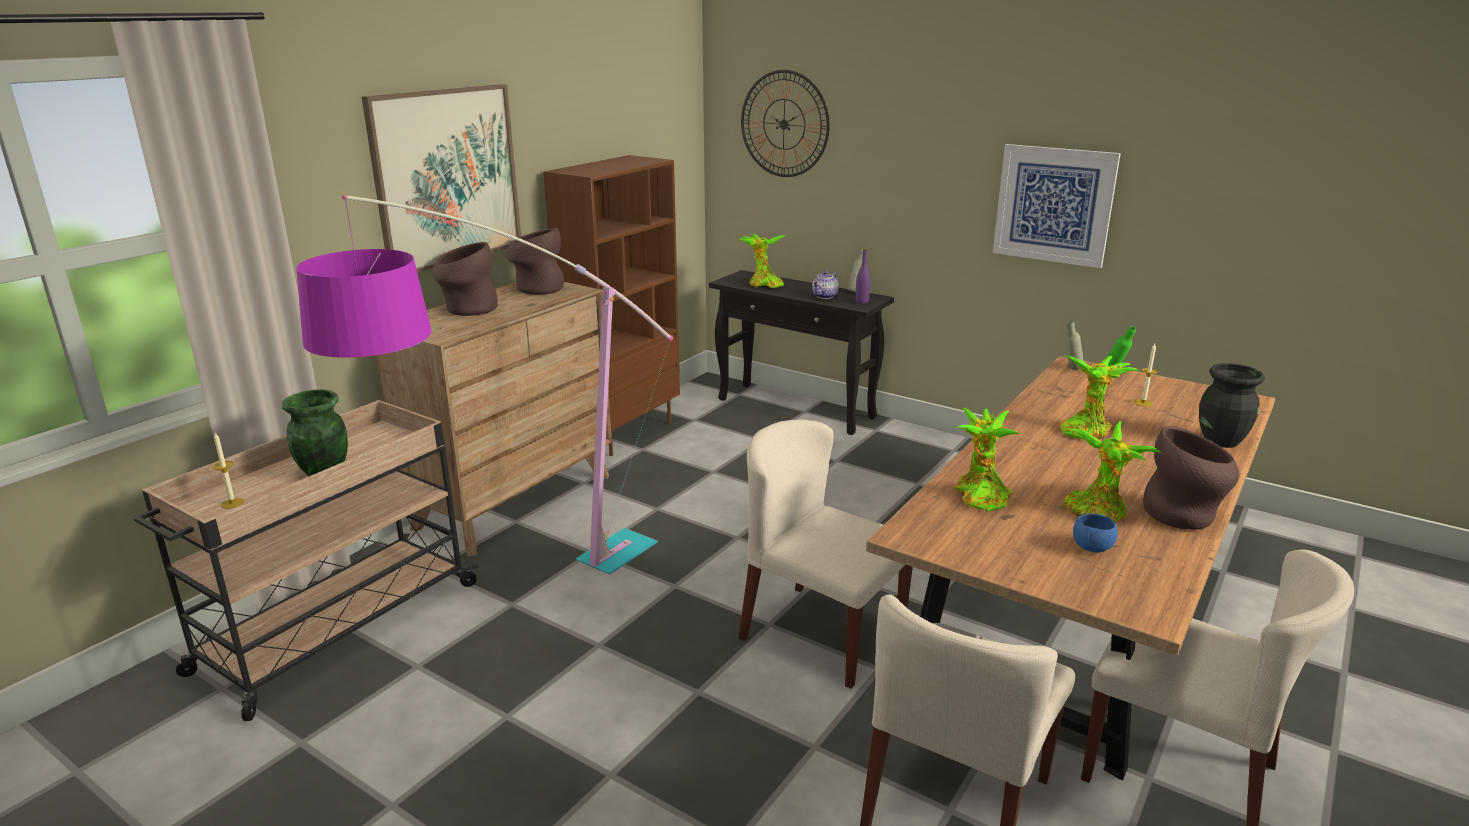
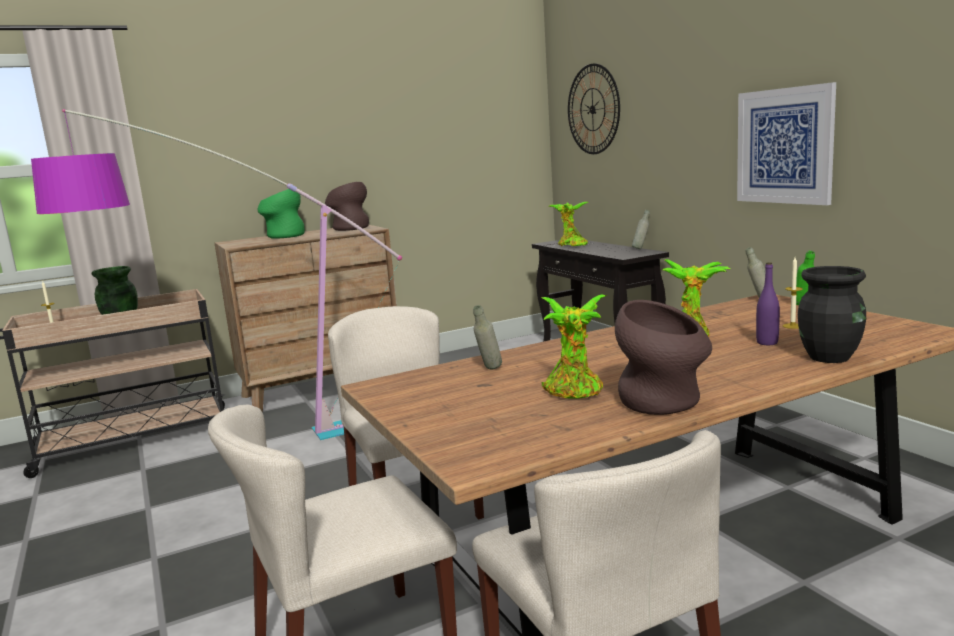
camera: 30 degrees right, 10 degrees down
(447, 177) = (284, 144): picture -> none
(467, 309) = (283, 236): brown vase -> green vase
(624, 432) = (446, 359): brown bookcase -> none
(825, 296) = (608, 251): teapot -> none
(862, 302) = (632, 254): purple bottle -> purple bottle (767, 343)
(979, 496) = (489, 370): potted plant -> grey bottle
(1092, 547) = (517, 413): blue bowl -> none

